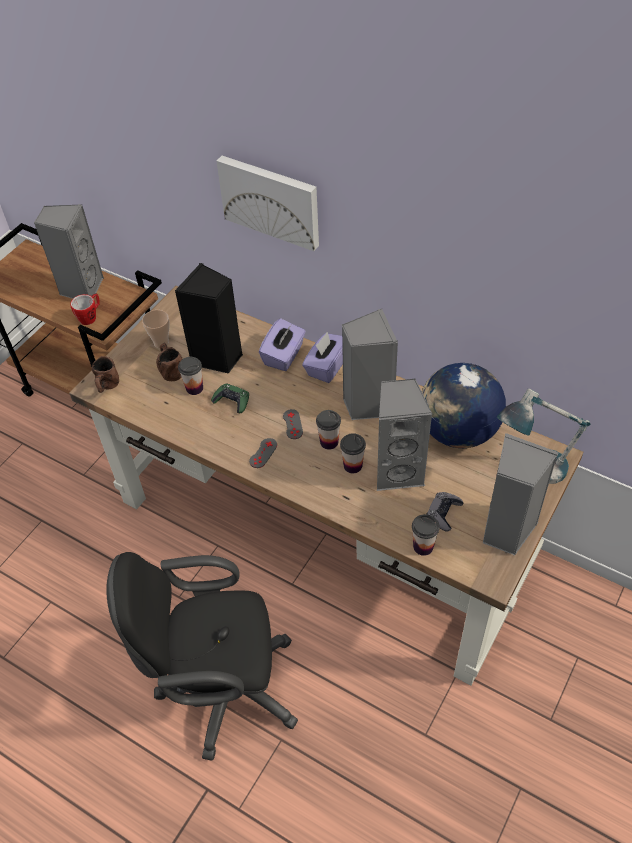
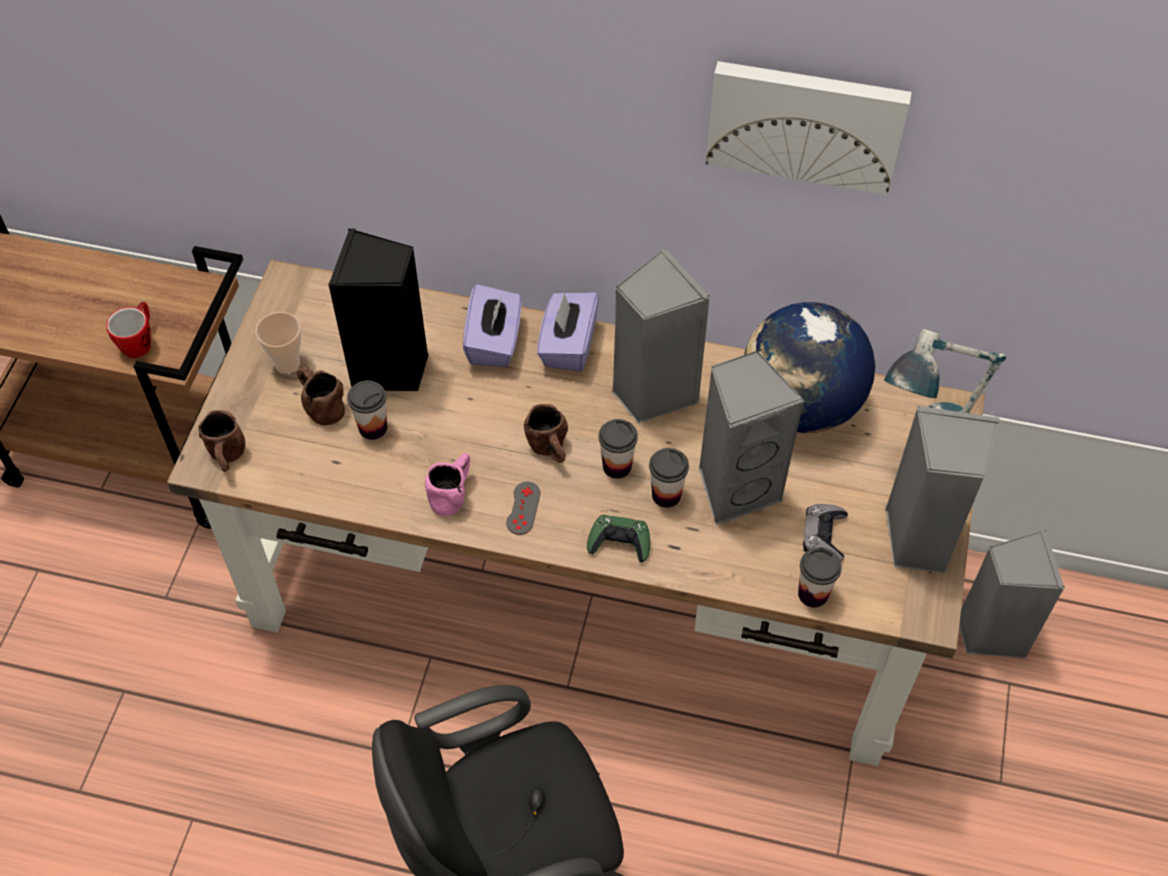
camera: 20 degrees left, 5 degrees up
(81, 288) = (103, 295): grey speaker -> grey speaker (990, 632)
(226, 434) = (453, 492): none -> pink mug
(232, 401) = (441, 435): green game controller -> green game controller (619, 542)
(271, 200) = (452, 109): picture -> picture (806, 122)
(292, 424) = (551, 451): grey game controller -> brown mug

